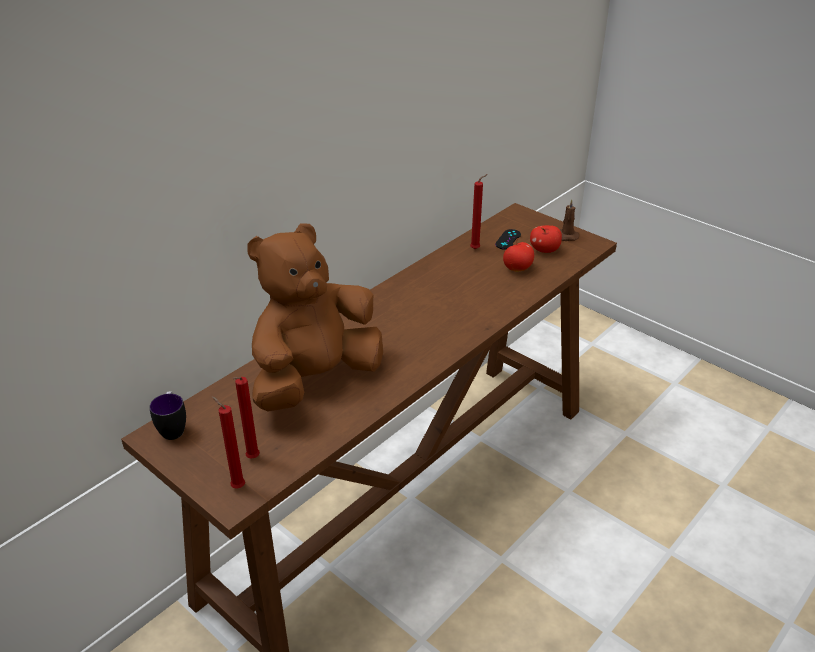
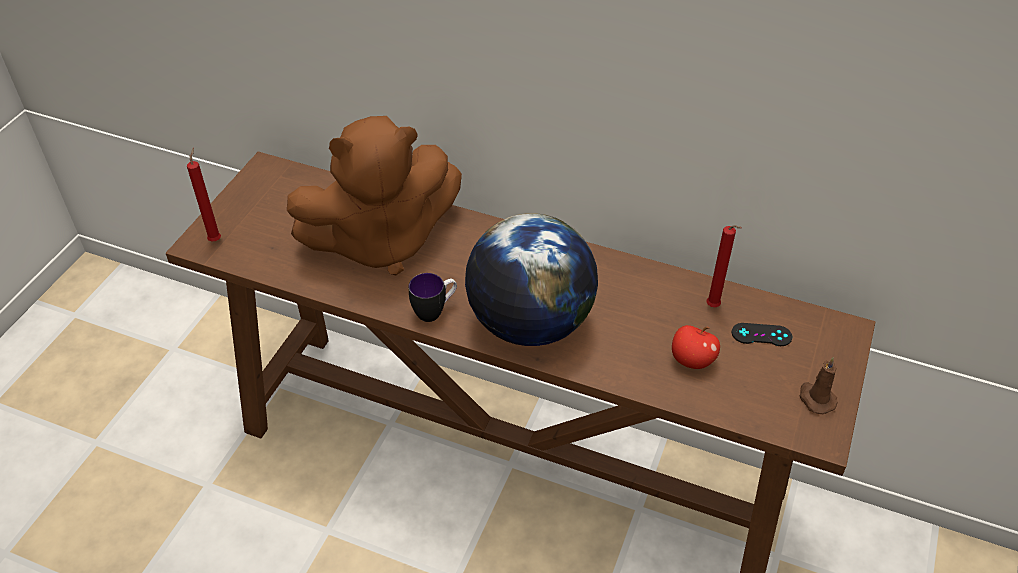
camera: 70 degrees right, 10 degrees up
(173, 428) = (278, 175): mug -> mug (435, 311)
(251, 459) = (252, 237): red candle -> none
(315, 379) = (381, 241): brown plush toy -> brown plush toy turned 135 degrees clockwise
(452, 324) = (529, 323): none -> globe
(544, 250) = (760, 381): apple -> none

